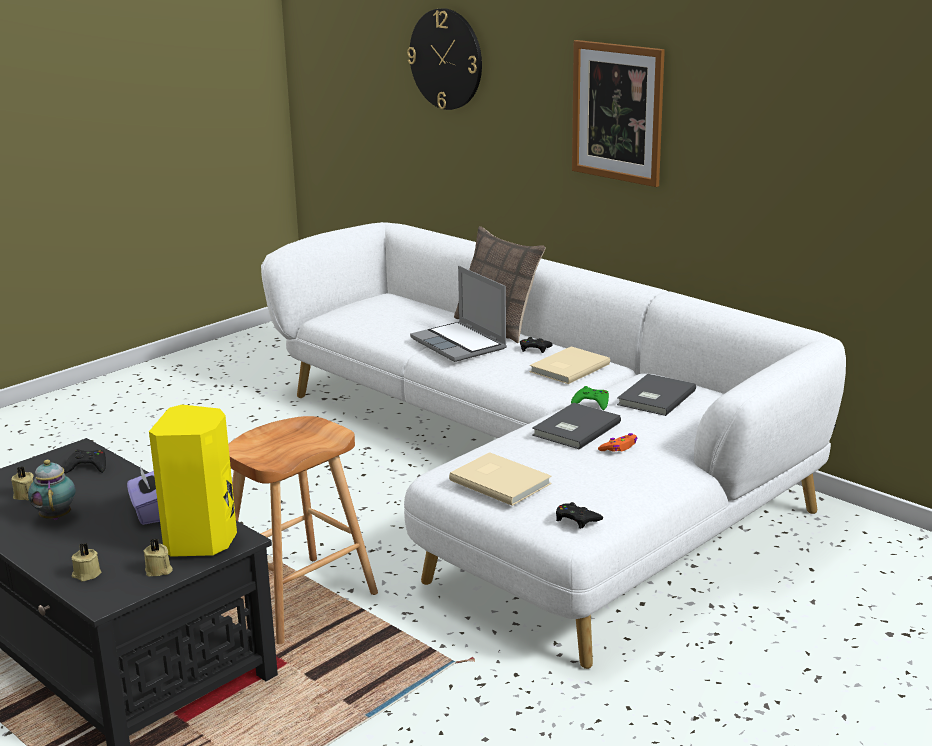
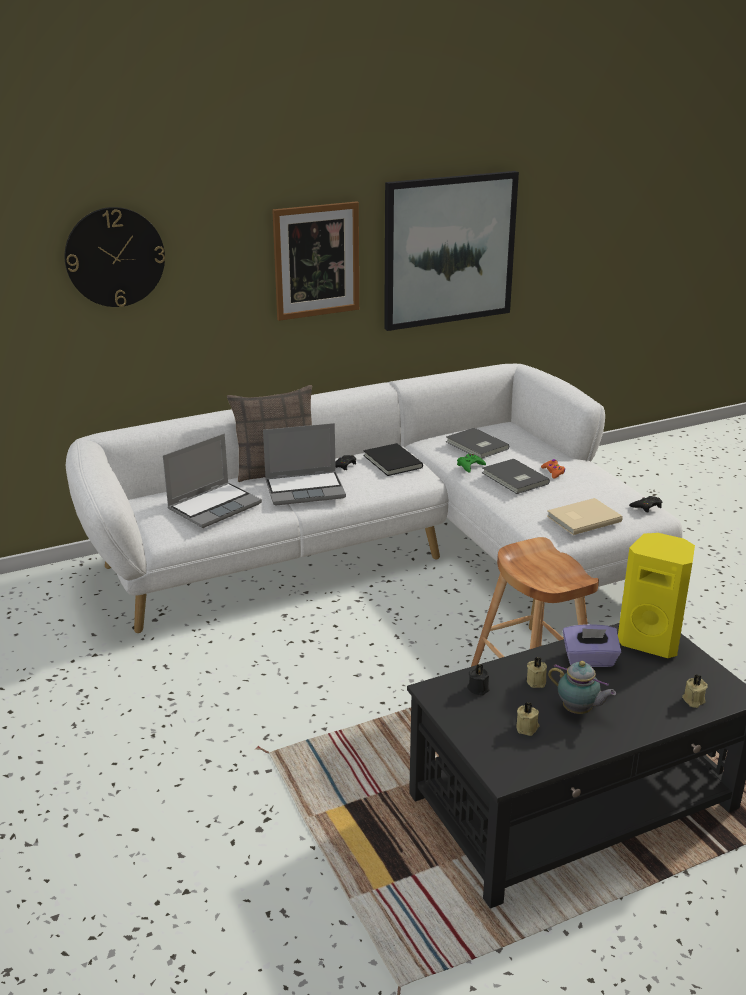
camera: 70 degrees left, 5 degrees up
(56, 516) = (578, 711): teapot -> teapot turned 150 degrees counterclockwise
(87, 466) = (478, 688): black game controller -> black candle
(159, 571) = (694, 665): beige candle -> beige candle (537, 681)
(392, 319) = (215, 506): none -> laptop
(567, 368) = (391, 462): beige book -> black book
(778, 143) = (449, 250): none -> picture

